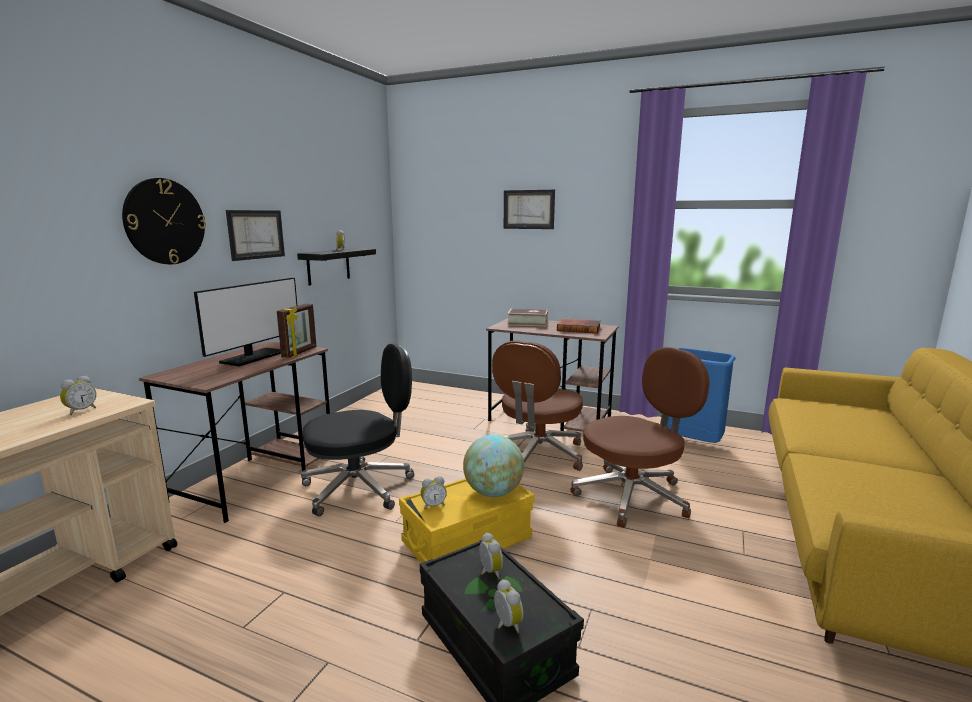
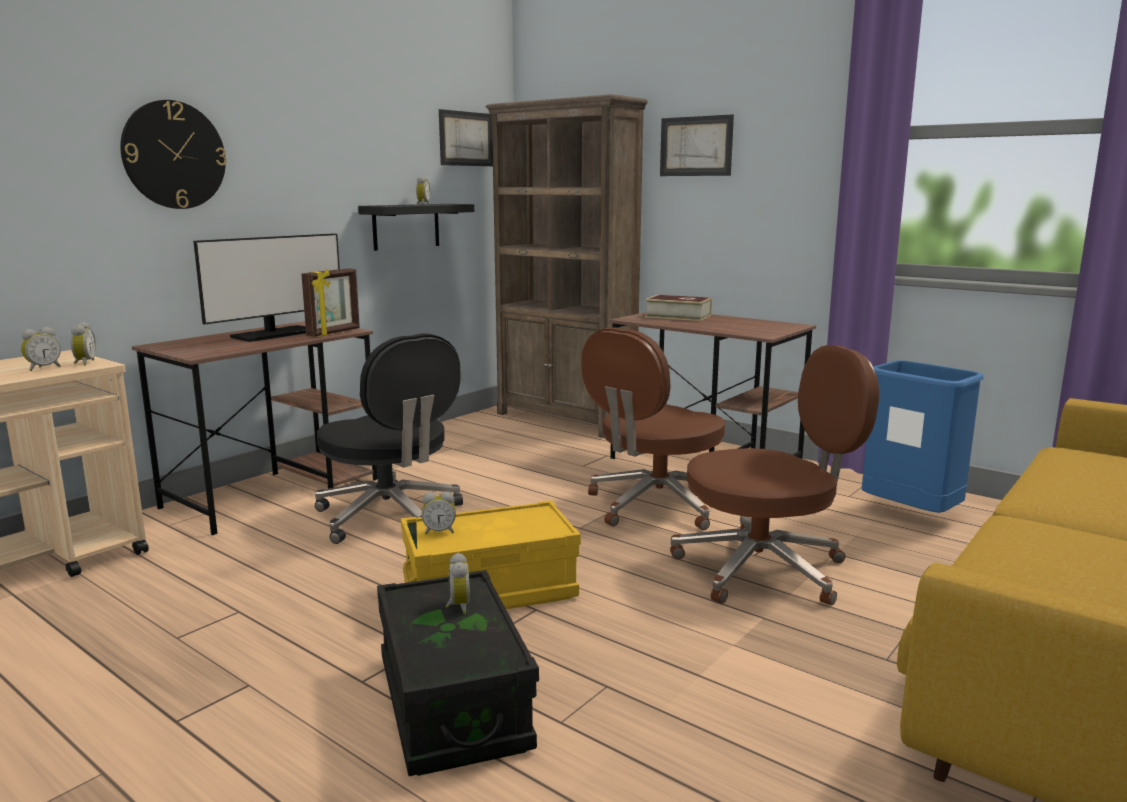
camera: 15 degrees right, 0 degrees up
(256, 234) = (298, 177): picture -> picture (466, 139)
(360, 487) = (390, 517): black office chair -> black office chair turned 60 degrees clockwise
(441, 393) = (565, 419): none -> brown bookcase
(493, 492) = (528, 527): globe -> none
(506, 625) = (438, 659): alarm clock -> alarm clock (84, 363)
(579, 328) = (748, 325): book -> none

